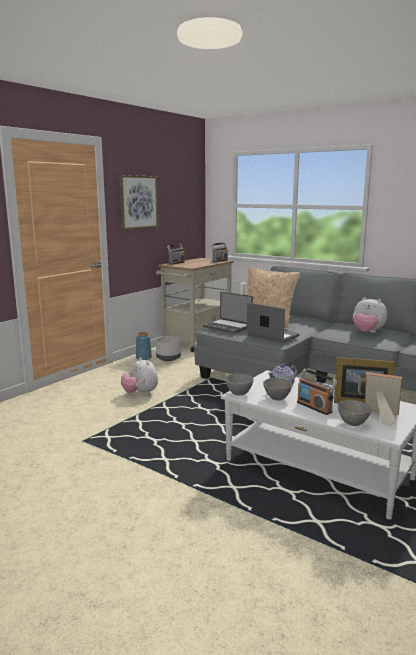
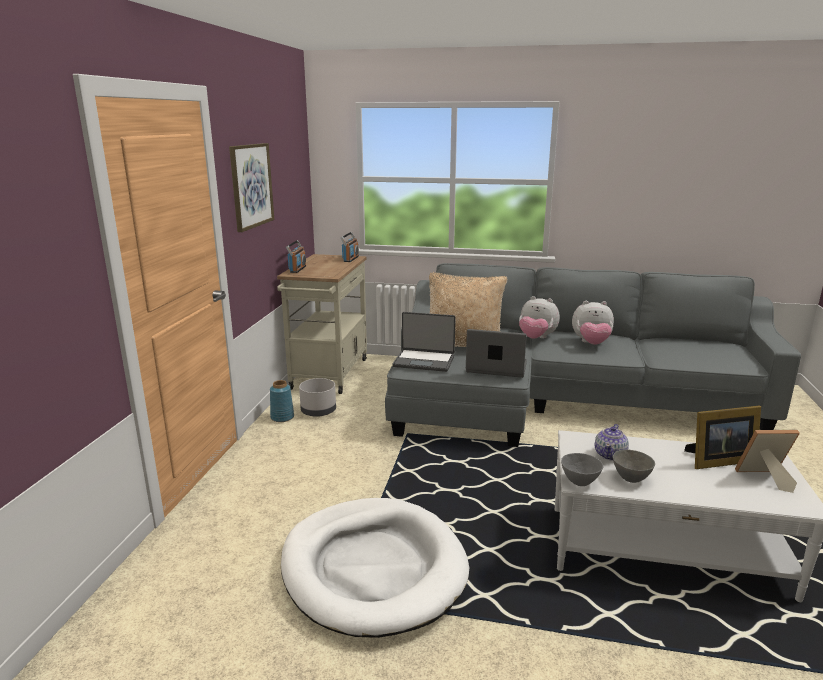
camera: 25 degrees left, 5 degrees up
(116, 433) = (373, 568): none -> white dog bed
(140, 393) = (338, 484): plush toy -> plush toy (536, 338)
(314, 407) = (686, 482): radio -> none
(353, 423) = (756, 499): grey bowl -> none

